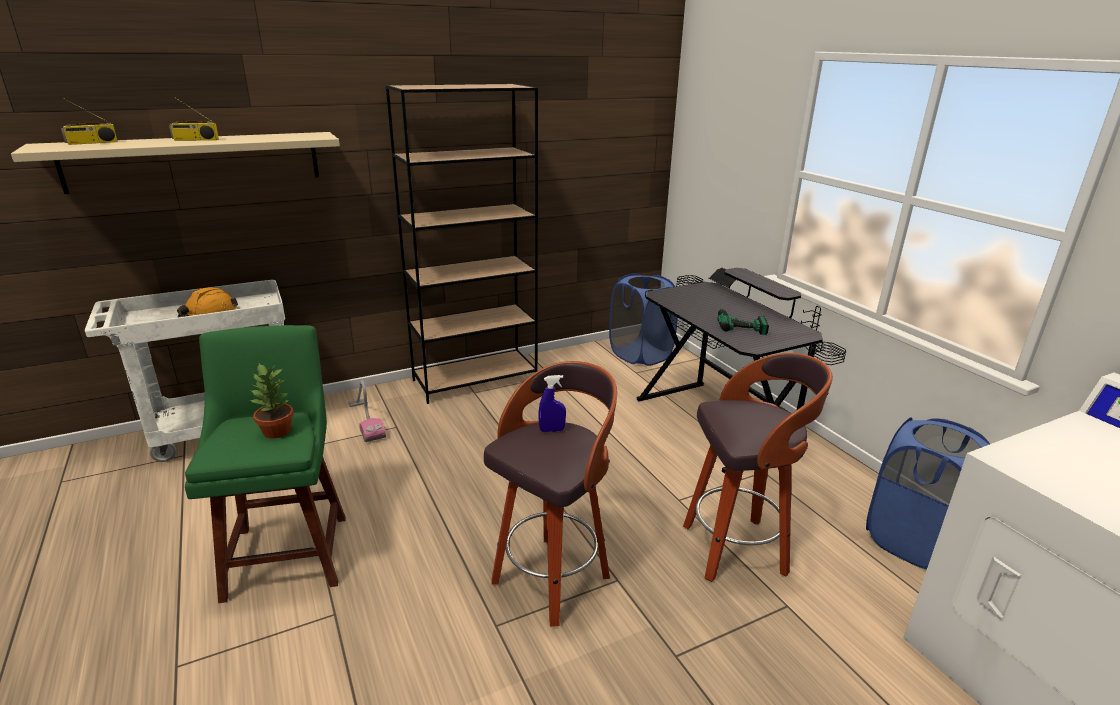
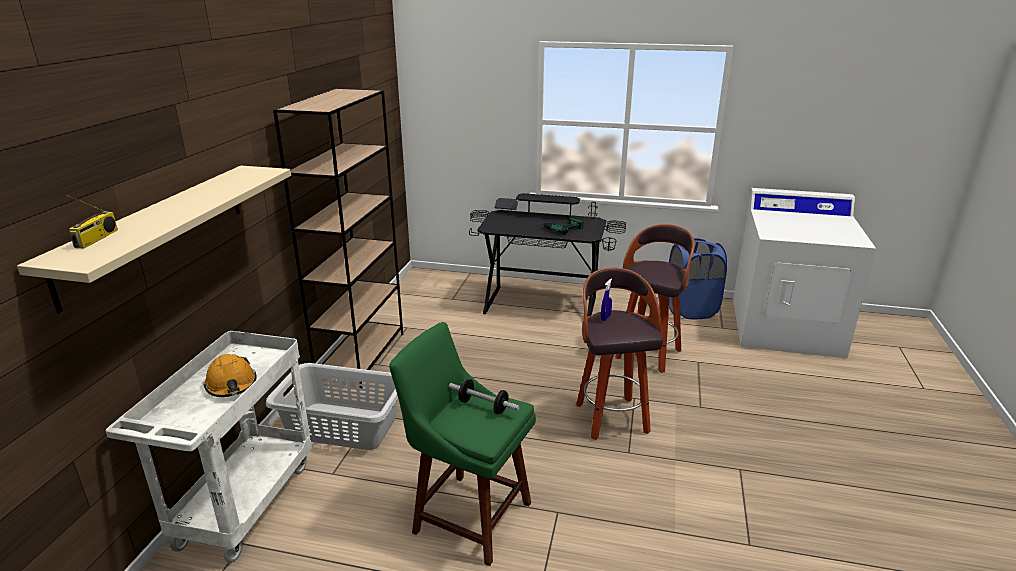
camera: 50 degrees left, 0 degrees up
(195, 140) = (181, 205): radio -> none
(277, 431) = (483, 406): potted plant -> dumbbell
(366, 421) = (342, 425): vacuum cleaner -> grey laundry basket
(640, 355) = (434, 287): blue laundry basket -> none

